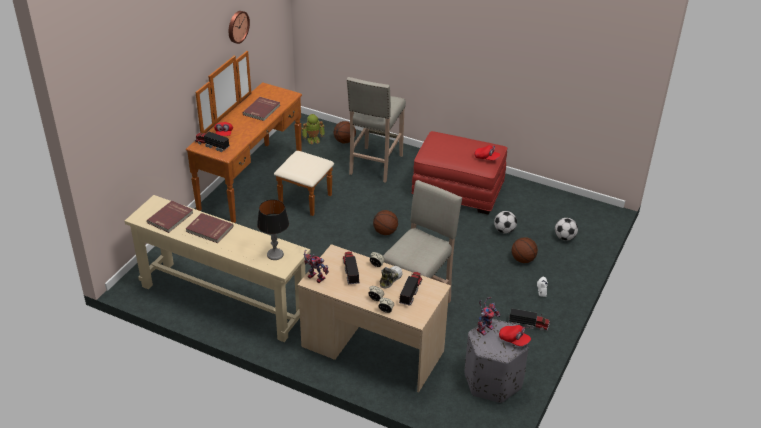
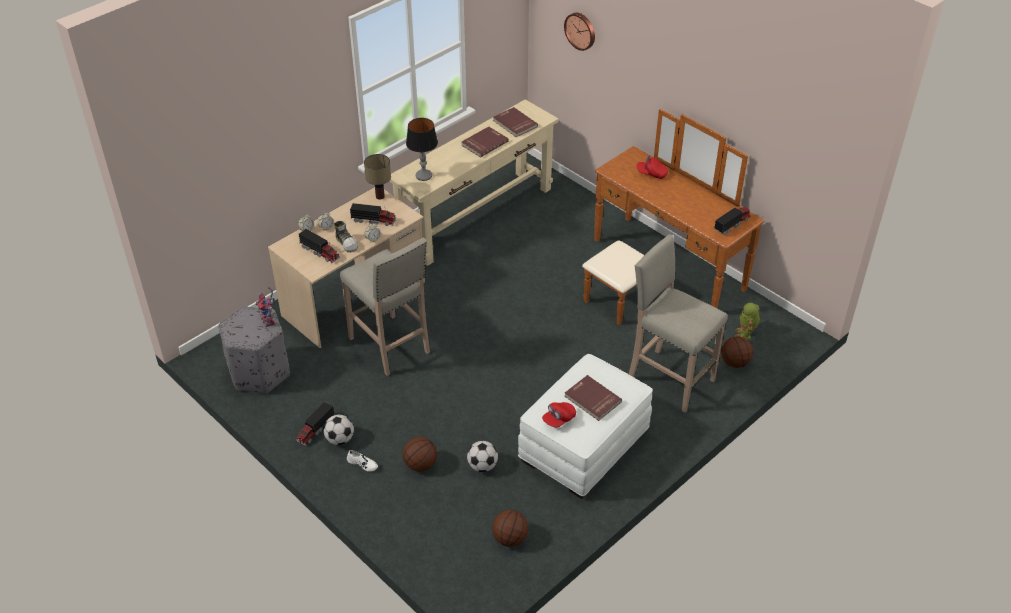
camera: 110 degrees right, 5 degrees up
(212, 145) = (631, 162): toy truck -> toy truck (732, 224)
(237, 26) = (747, 117): wall clock -> wall clock (581, 30)
(262, 110) = (694, 208): red book -> red book (592, 399)
(314, 277) = (380, 196): toy robot -> table lamp
(385, 232) = (528, 354): basketball -> basketball (510, 539)
(458, 190) = (584, 447): red ottoman -> white ottoman
(514, 340) = (239, 336): red cap -> none
(564, 237) = (440, 525): football -> football (340, 439)

